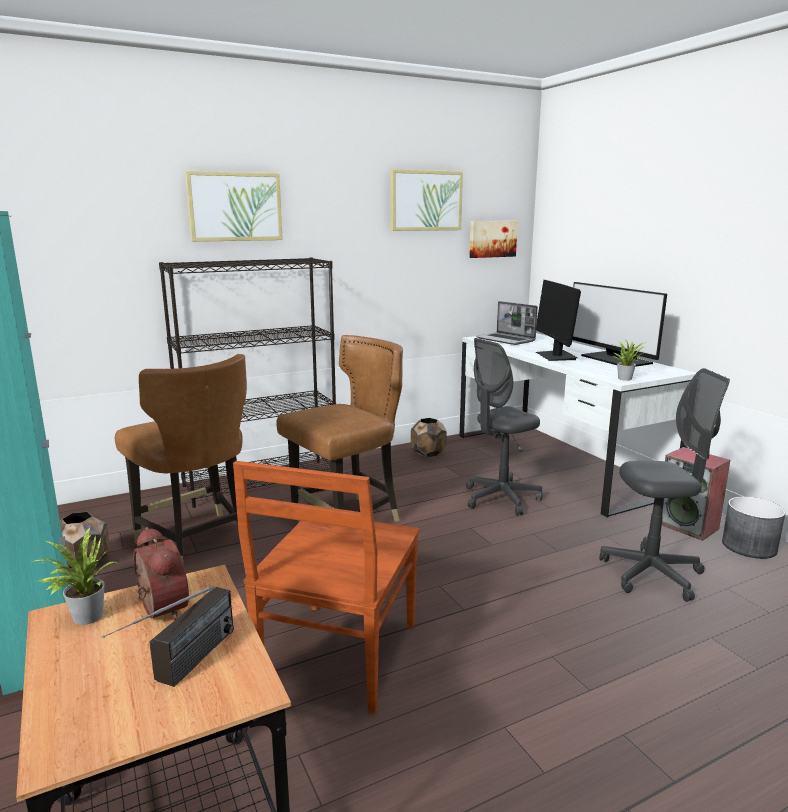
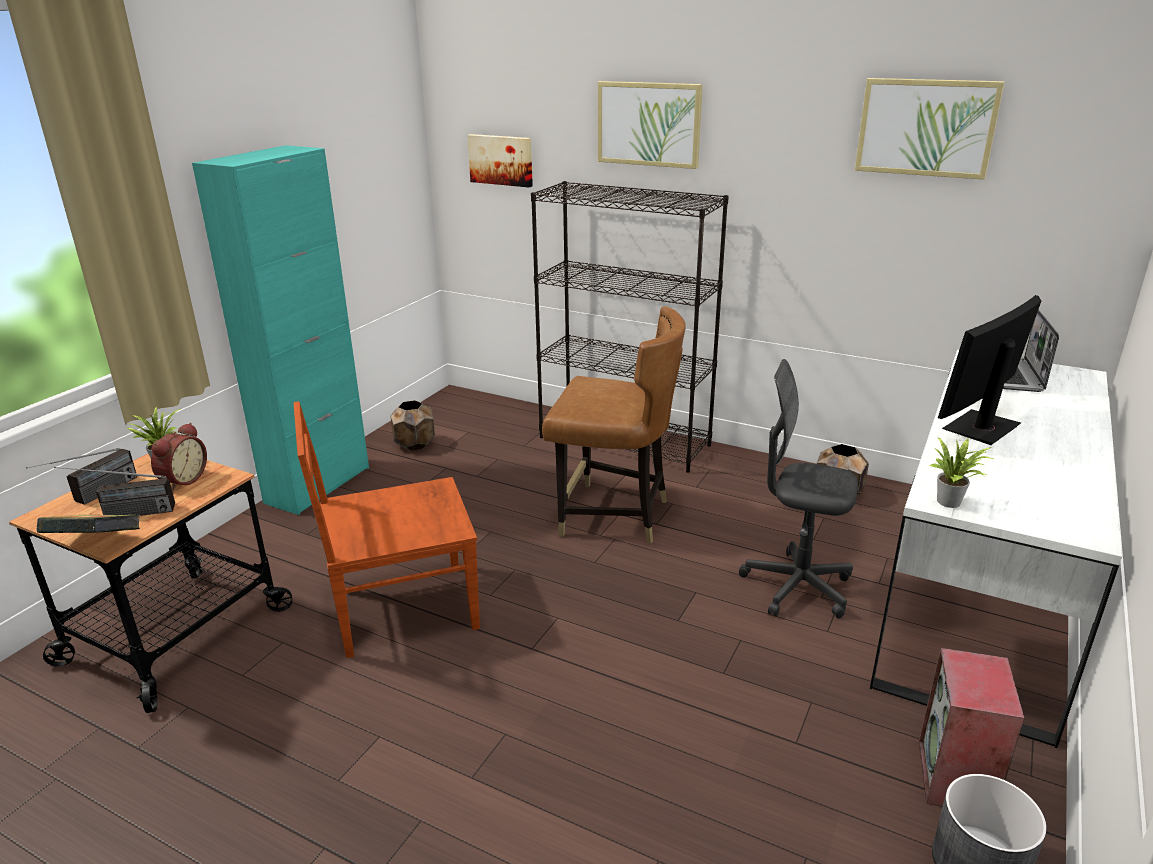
camera: 55 degrees right, 10 degrees up
(83, 690) = (93, 497): none -> radio
(196, 542) = (490, 467): brown chair -> none
(237, 703) = (96, 545): none -> book
(492, 239) = (1057, 200): picture -> picture (501, 160)
(615, 360) = (1057, 471): monitor -> none
(651, 574) = (759, 770): grey office chair -> none

